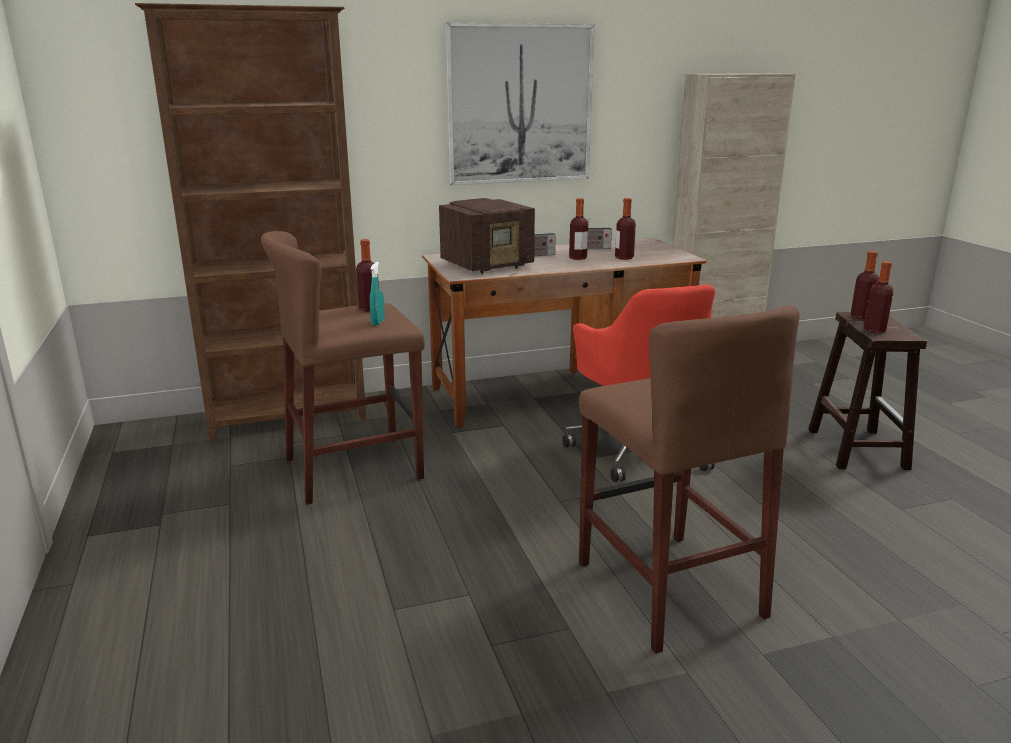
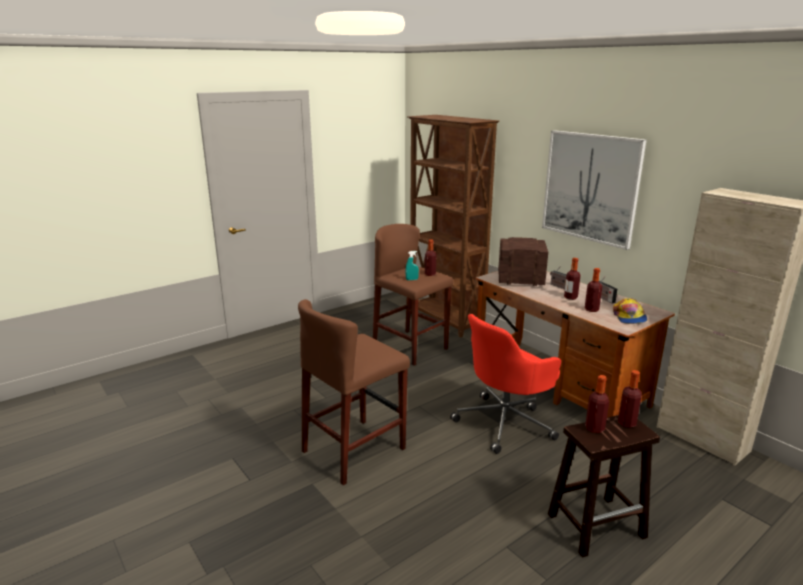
camera: 70 degrees right, 0 degrees up
(488, 265) = (519, 280): radio -> radio turned 150 degrees clockwise
(656, 251) = (629, 317): none -> cap

